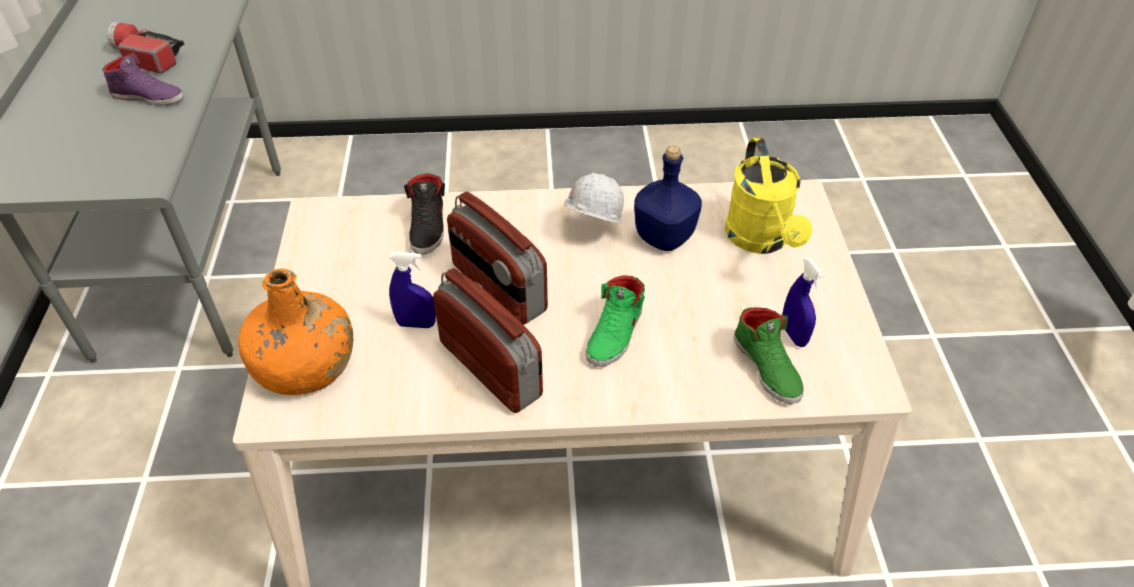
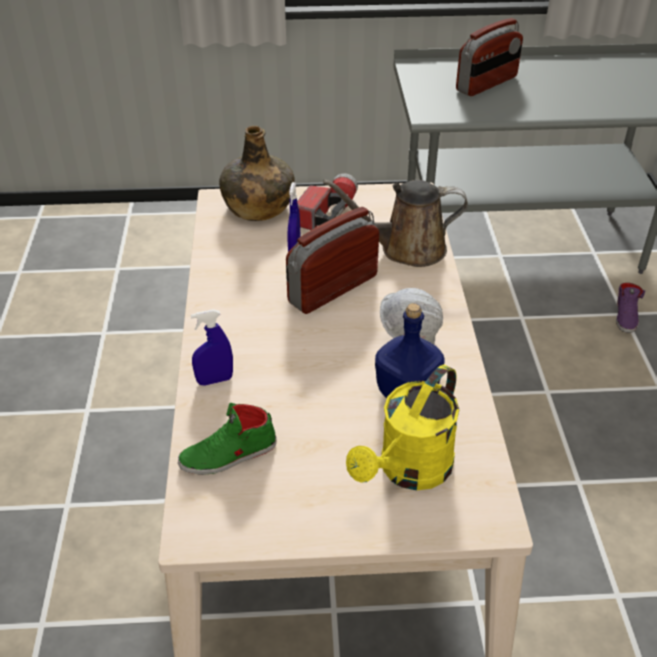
camera: 90 degrees right, 5 degrees down
(146, 57) = (581, 90): flashlight -> flashlight (327, 212)
(148, 96) = (529, 100): purple shoe -> purple shoe (626, 316)
(305, 366) = (257, 207): orange bottle -> green bottle
(428, 226) = (406, 249): black shoe -> brown watering can
(491, 368) = (246, 288): radio -> radio (487, 84)
(616, 333) = (277, 356): green shoe -> none
(761, 240) = (408, 471): yellow watering can -> yellow watering can turned 45 degrees counterclockwise
(793, 335) = (267, 481): blue spray bottle -> blue spray bottle (215, 380)

